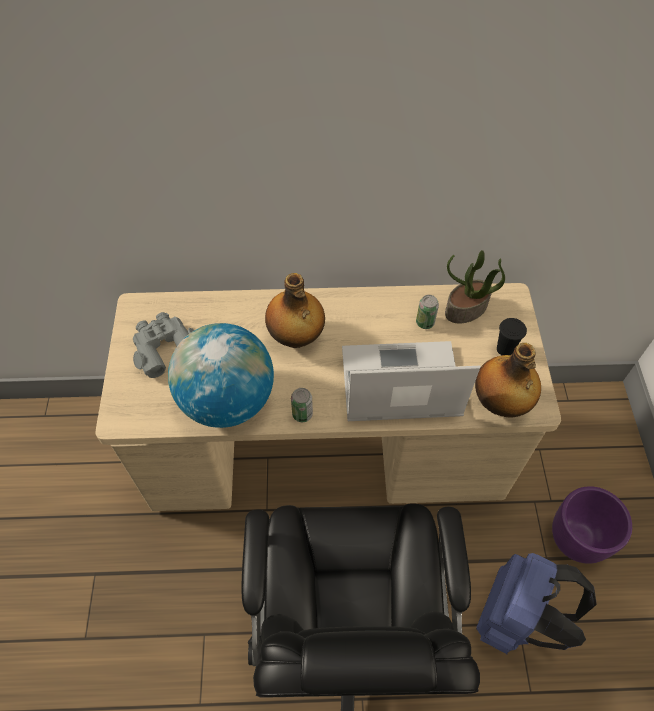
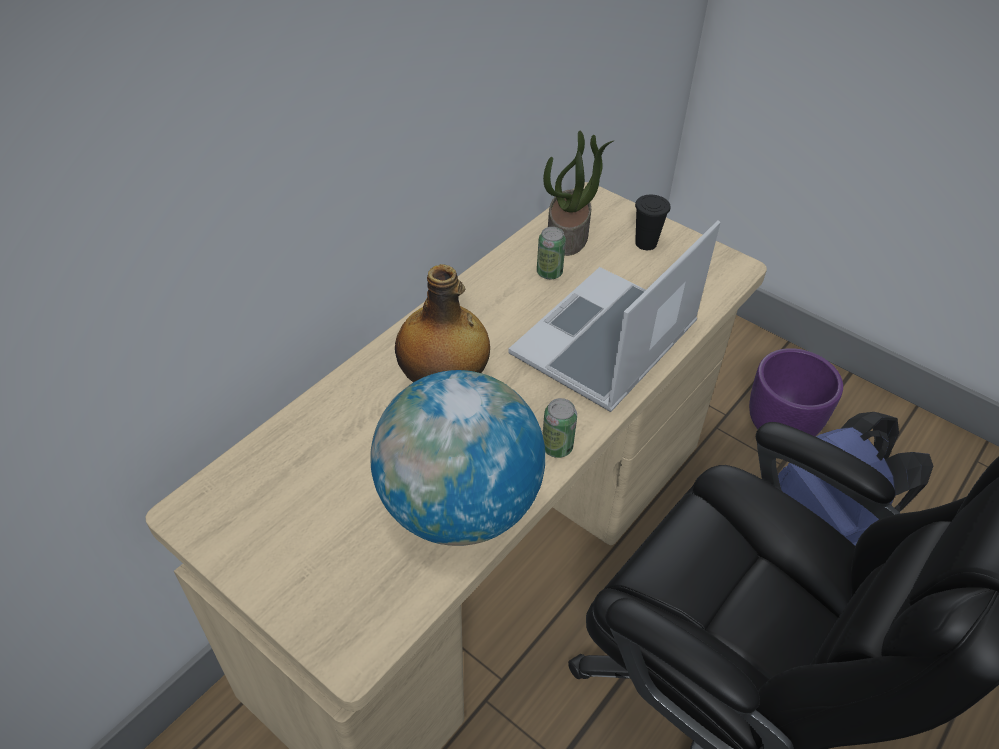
camera: 50 degrees left, 10 degrees down
(165, 347) = (298, 521): grey binoculars -> none
(499, 404) = (705, 288): bottle -> none

